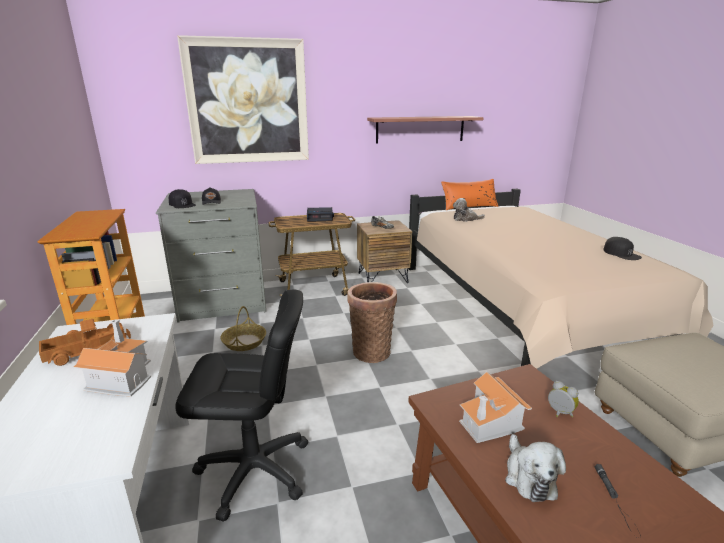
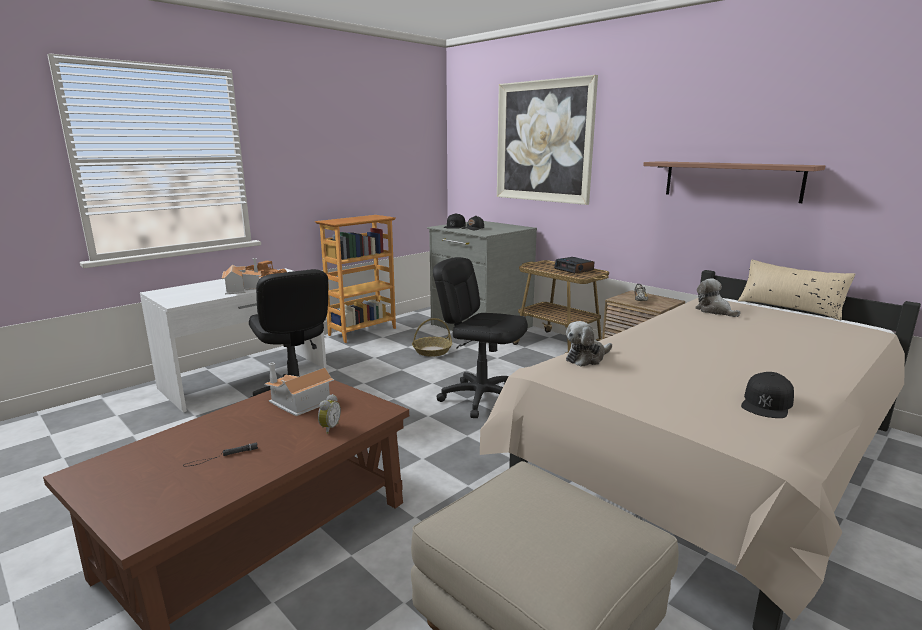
camera: 60 degrees right, 5 degrees down
(371, 351) = (481, 398): basket -> black office chair
(469, 206) = (789, 308): orange pillow -> beige pillow
(528, 476) = (237, 423): plush toy -> plush toy (586, 358)

